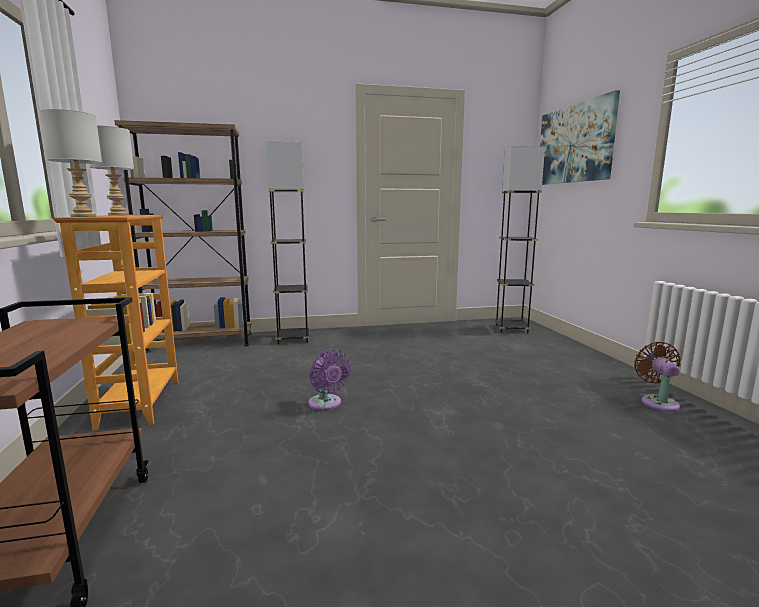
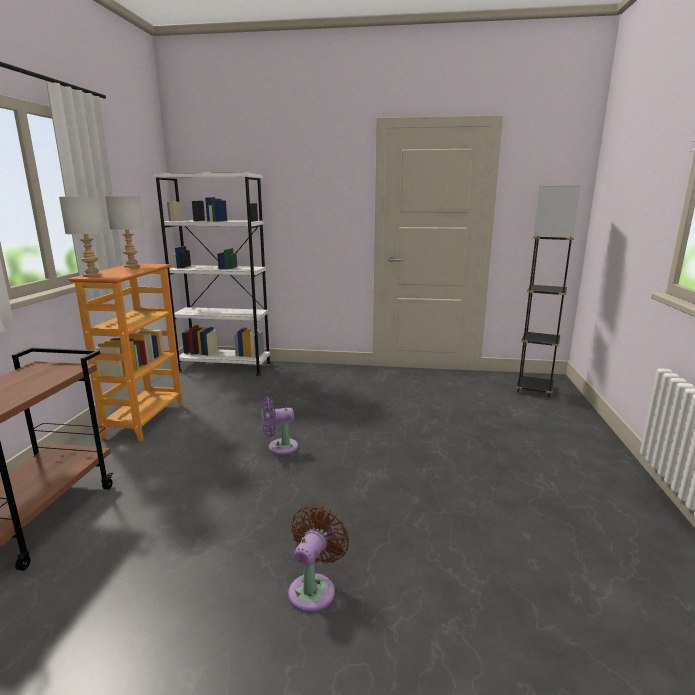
camera: 20 degrees right, 5 degrees up
(201, 342) = (224, 367): brown bookcase -> white bookcase
(293, 339) = (302, 373): grey floor lamp -> none
(326, 404) = (279, 447): purple fan -> purple fan turned 90 degrees clockwise
(574, 144) = (623, 182): picture -> none
(657, 402) = (619, 509): brown fan -> brown fan (314, 589)

